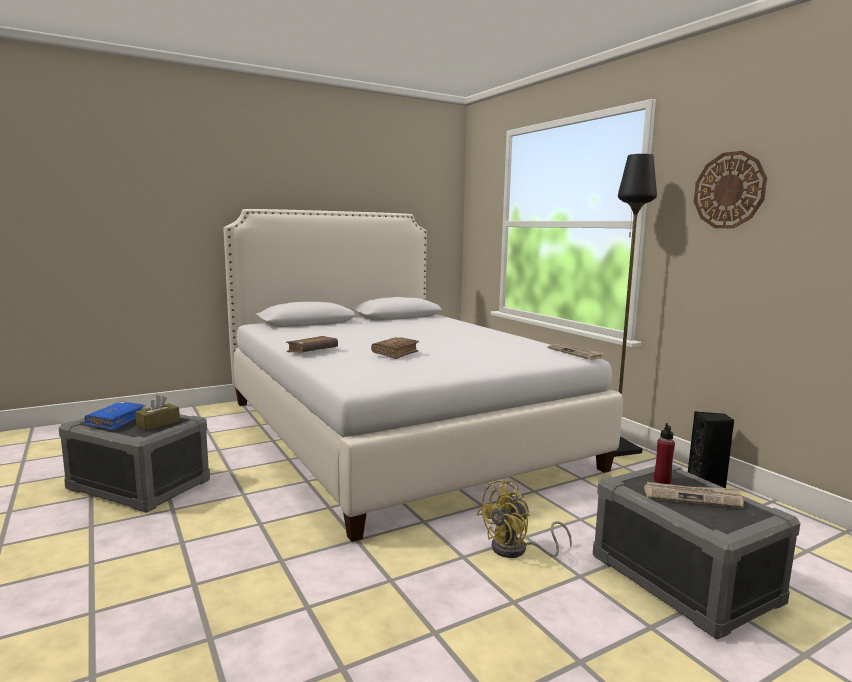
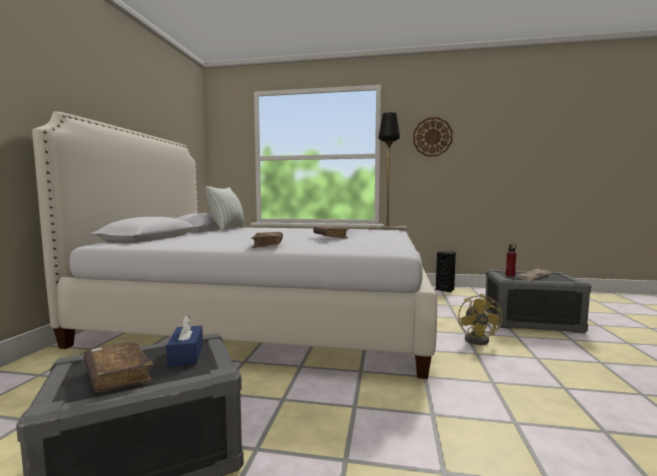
camera: 50 degrees left, 5 degrees down
(116, 421) = (118, 376): blue book -> brown book
(158, 423) = (186, 354): brown tissue box -> blue tissue box
(414, 320) = (227, 229): none -> pillow

